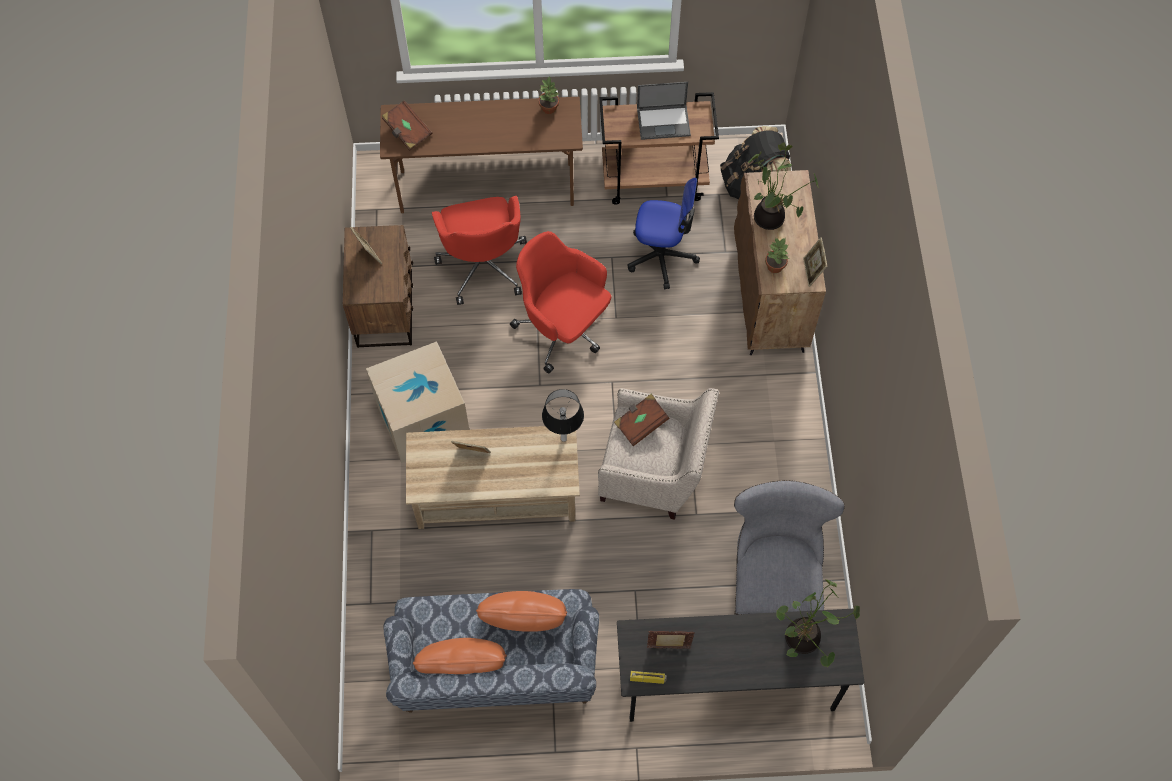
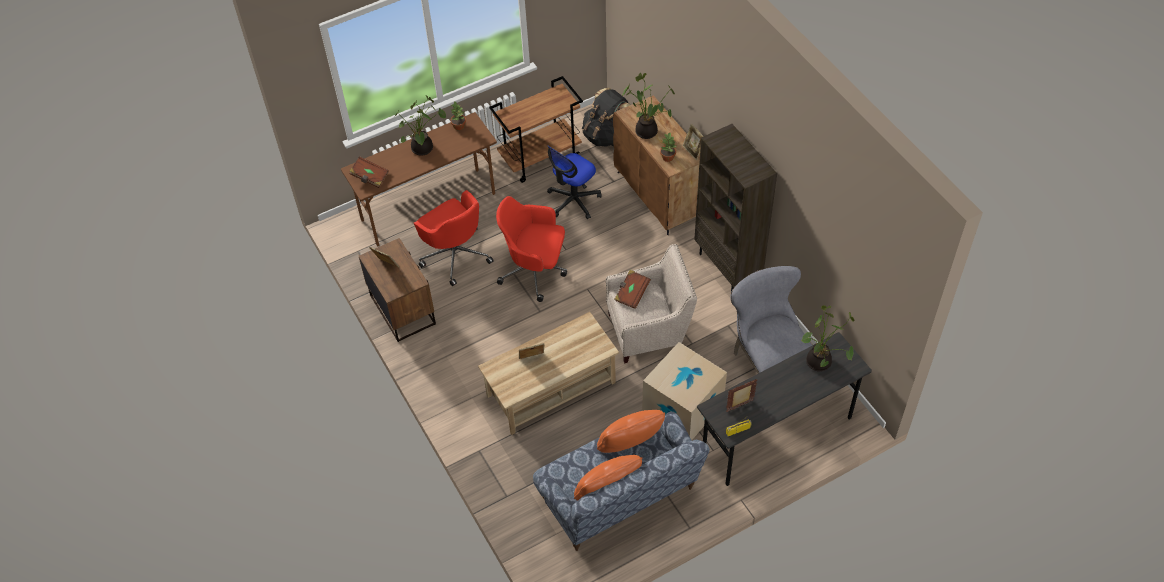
camera: 25 degrees left, 10 degrees down
(422, 418) = (472, 366): cardboard box -> cardboard box (683, 408)
(489, 122) = (423, 150): none -> potted plant
(563, 439) = (587, 323): table lamp -> none
(661, 256) = (573, 201): office chair -> office chair turned 150 degrees clockwise
(664, 121) = (539, 106): laptop -> none
(799, 434) = (728, 268): none -> brown bookcase

